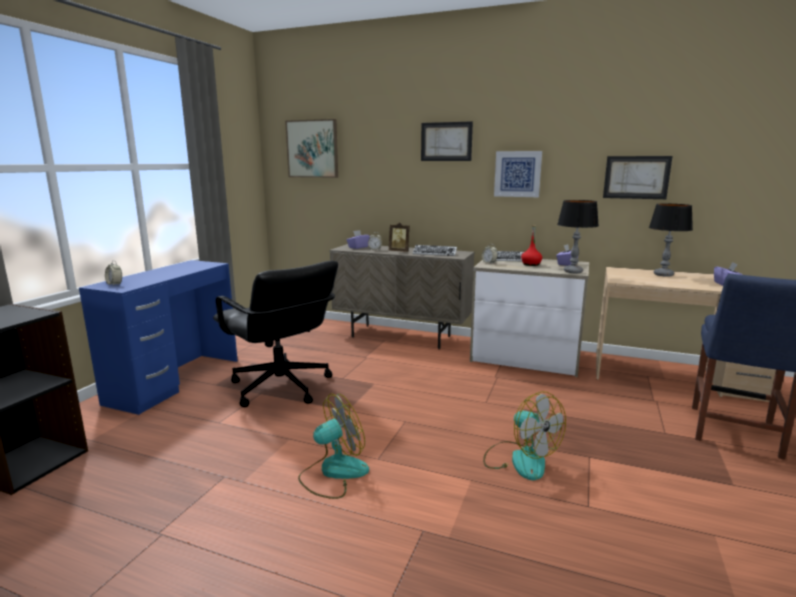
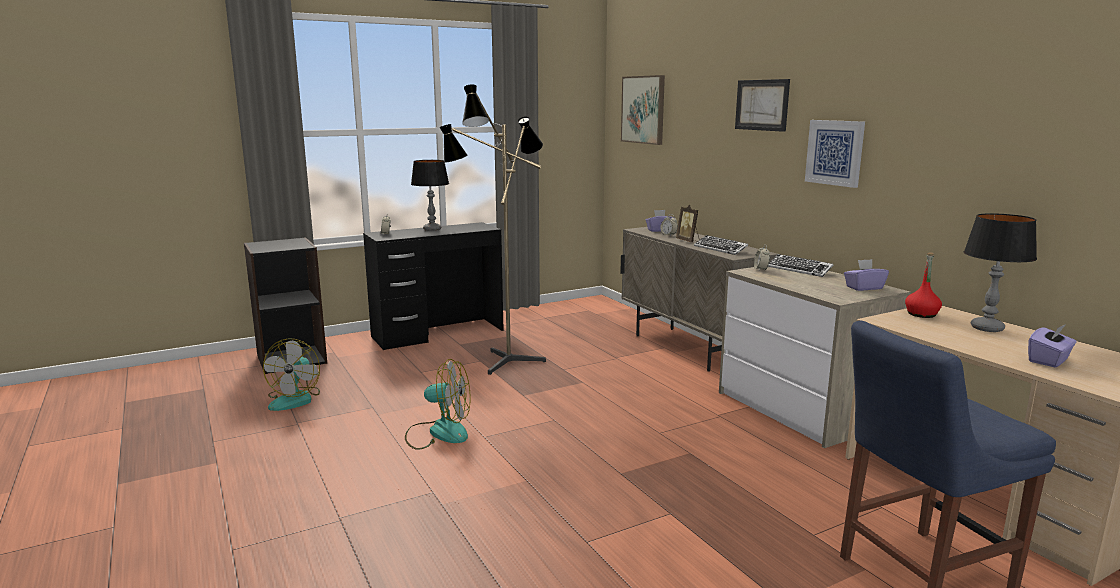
camera: 40 degrees right, 0 degrees up
(175, 380) = (438, 333): blue desk -> black desk
(280, 387) = (501, 361): black office chair -> floor lamp
(520, 459) = (597, 486): fan -> fan (295, 399)
(531, 264) = (810, 280): red bottle -> red bottle (921, 314)
(573, 271) = (836, 297): table lamp -> table lamp (432, 229)
(636, 177) = (986, 168): picture -> none

